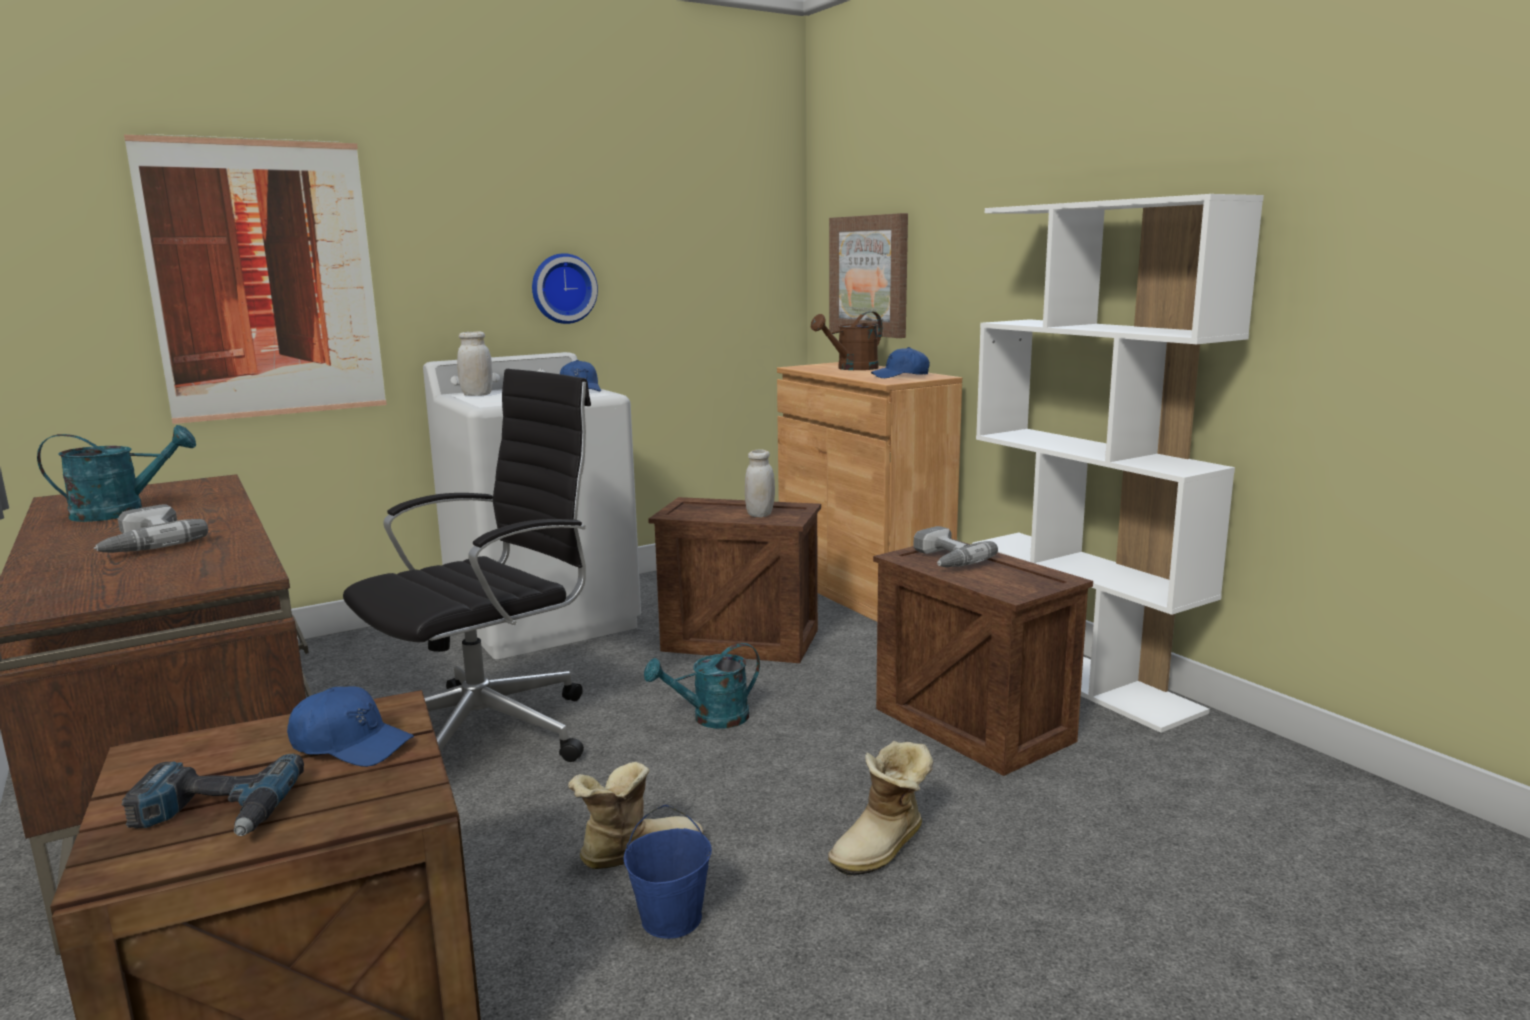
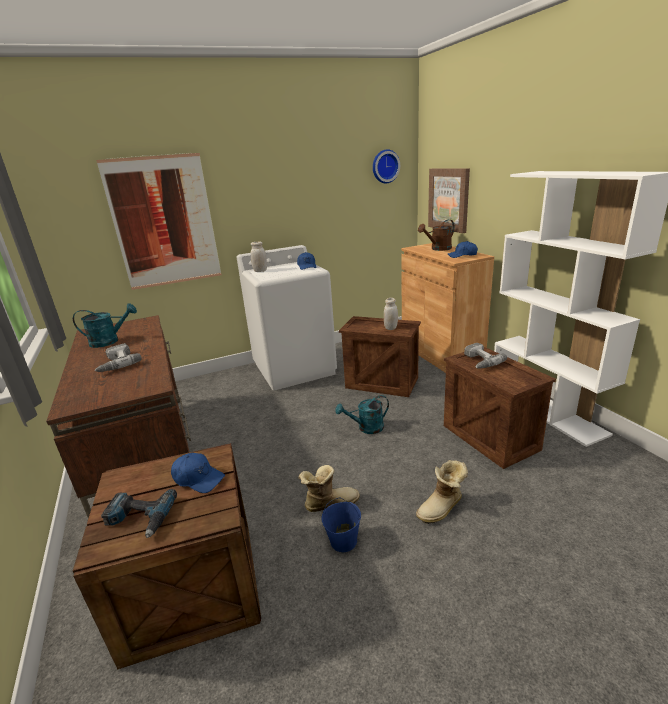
camera: 10 degrees right, 10 degrees up
(490, 733) = (269, 432): black office chair -> none
(563, 288) = (298, 214): wall clock -> wall clock (385, 166)

